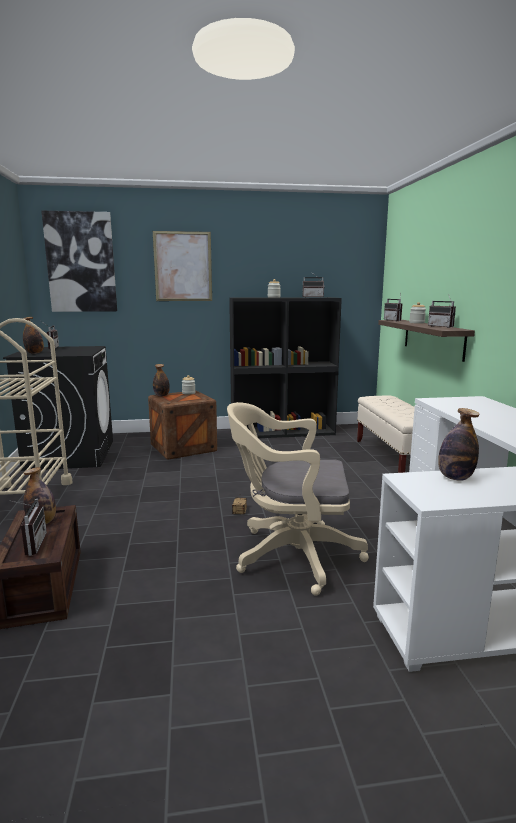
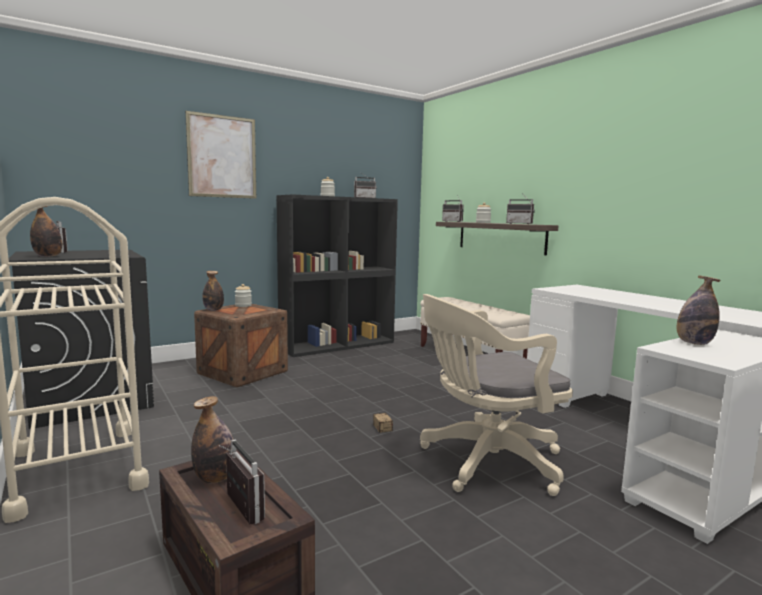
camera: 25 degrees left, 5 degrees down
(81, 262) = (86, 141): picture -> none

